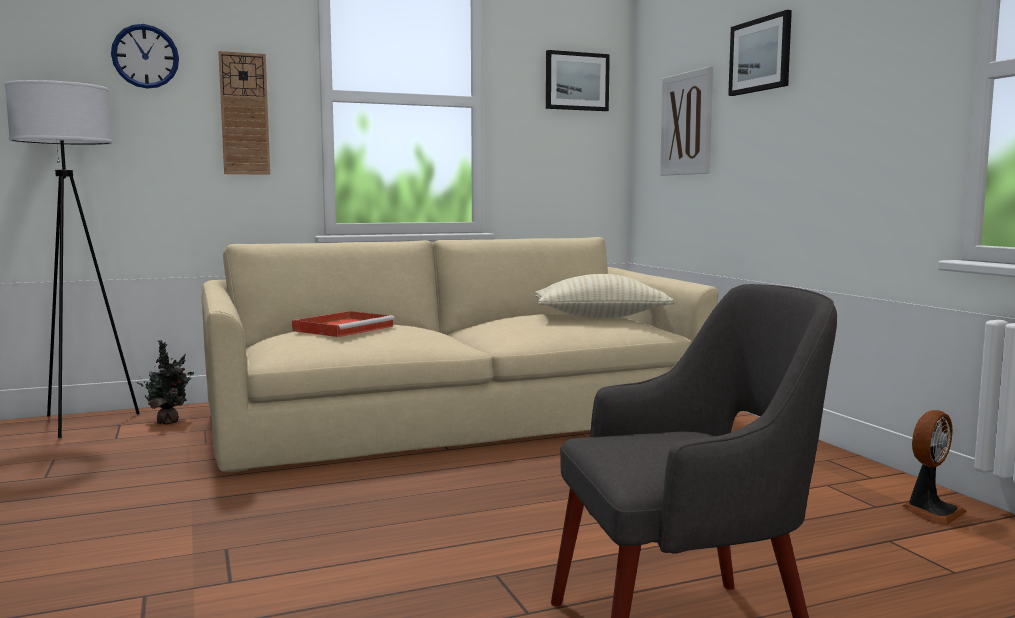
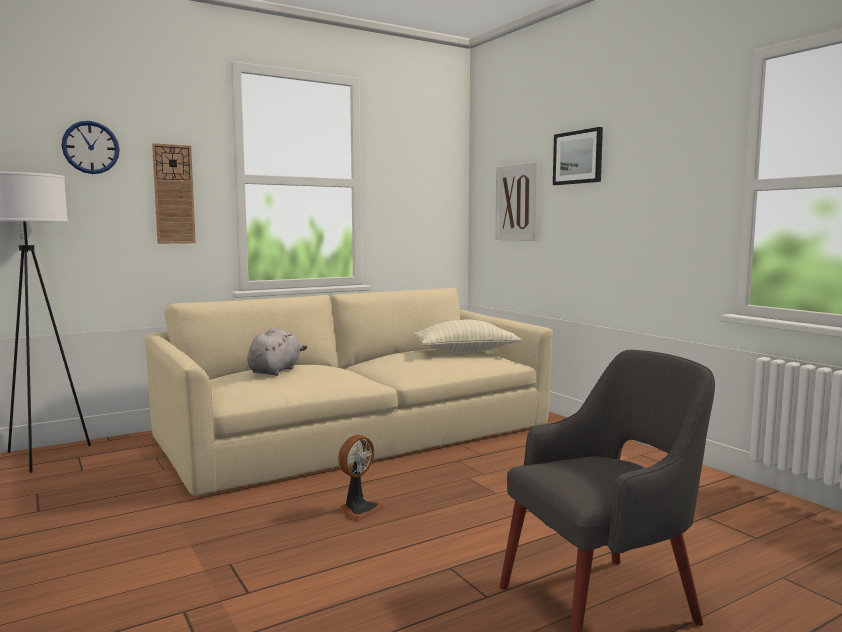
camera: 10 degrees left, 0 degrees up
(169, 422) = (121, 451): potted plant -> none
(344, 328) = (275, 371): red tray -> grey plush toy
(576, 81) = (429, 166): picture -> none
(931, 511) = (724, 492): fan -> fan (358, 510)

